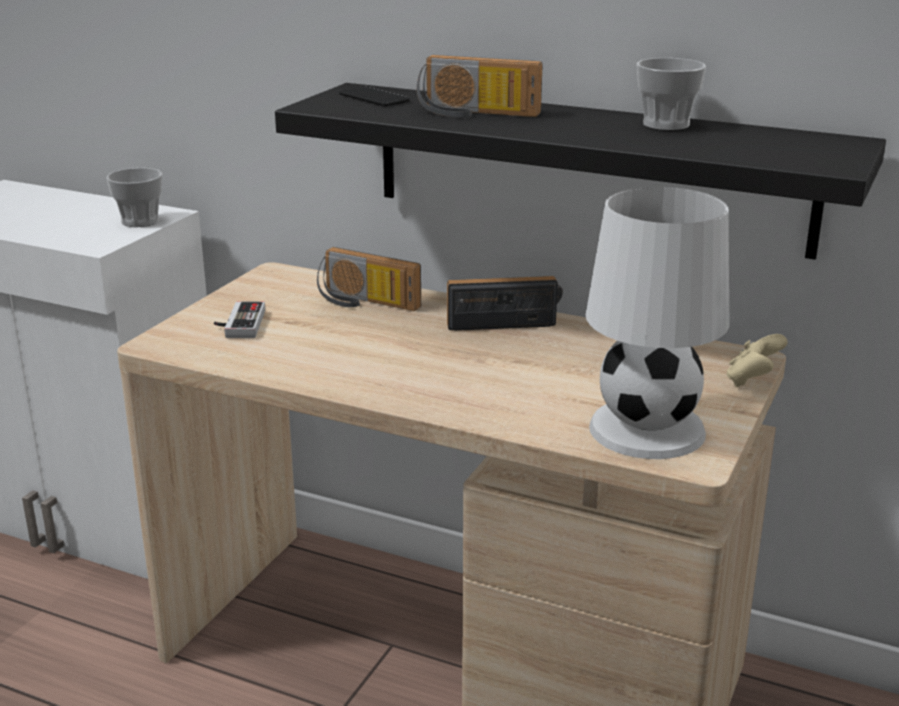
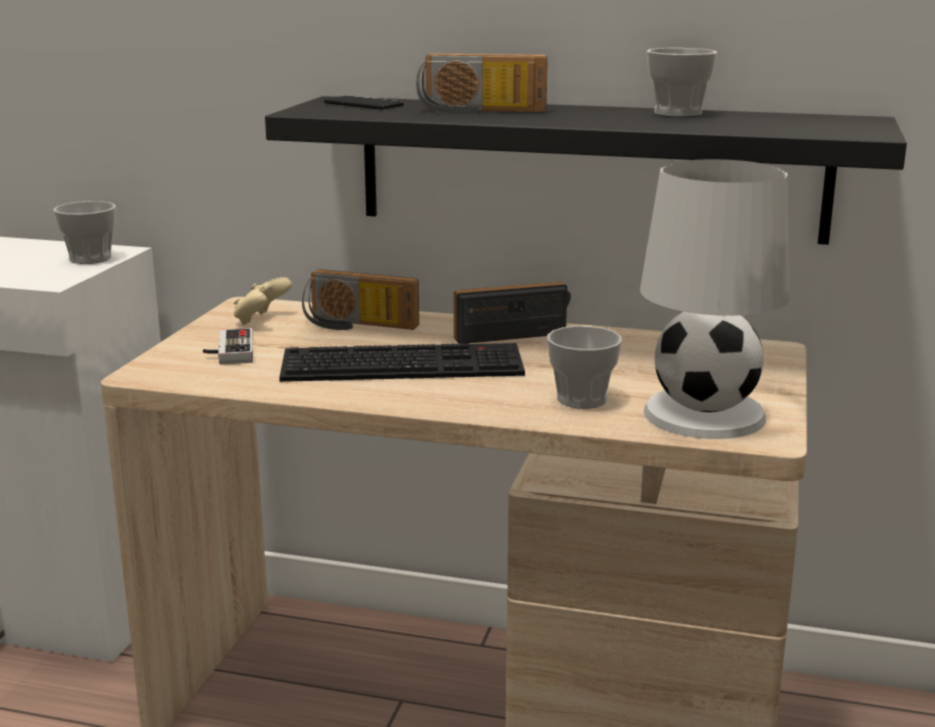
camera: 10 degrees left, 5 degrees down
(391, 349) = (405, 363): none -> keyboard
(538, 402) = (582, 399): none -> cup
(752, 381) = (785, 367): beige game controller -> beige game controller (261, 320)

